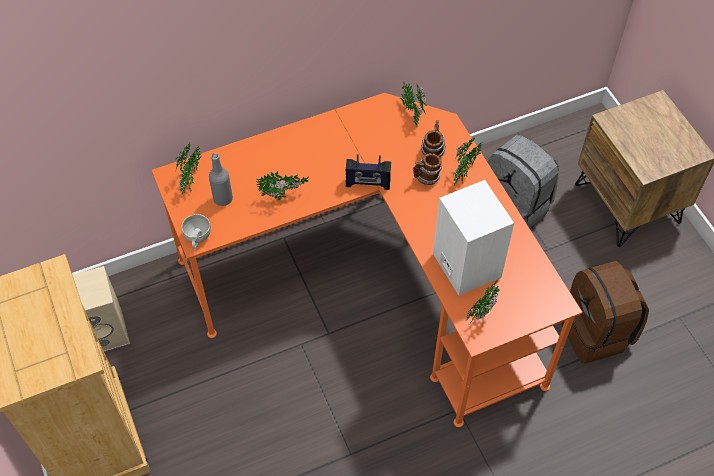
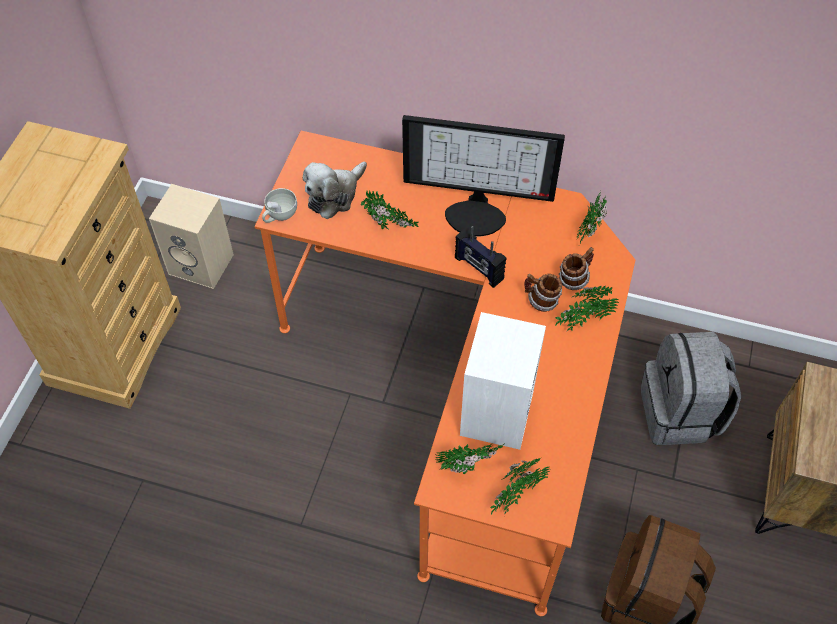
camera: 40 degrees right, 0 degrees up
(189, 182) = (321, 161): potted plant -> potted plant (514, 497)
(223, 199) = (334, 195): grey bottle -> plush toy
(331, 148) = (477, 212): none -> monitor

